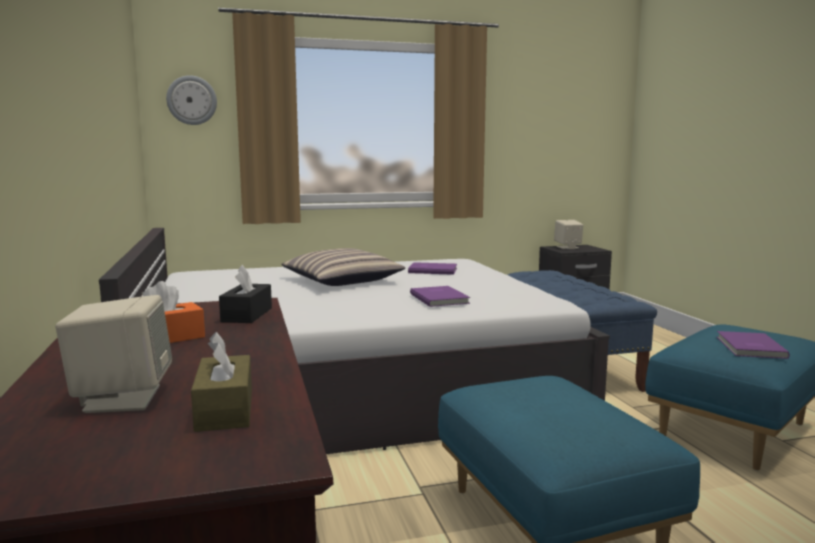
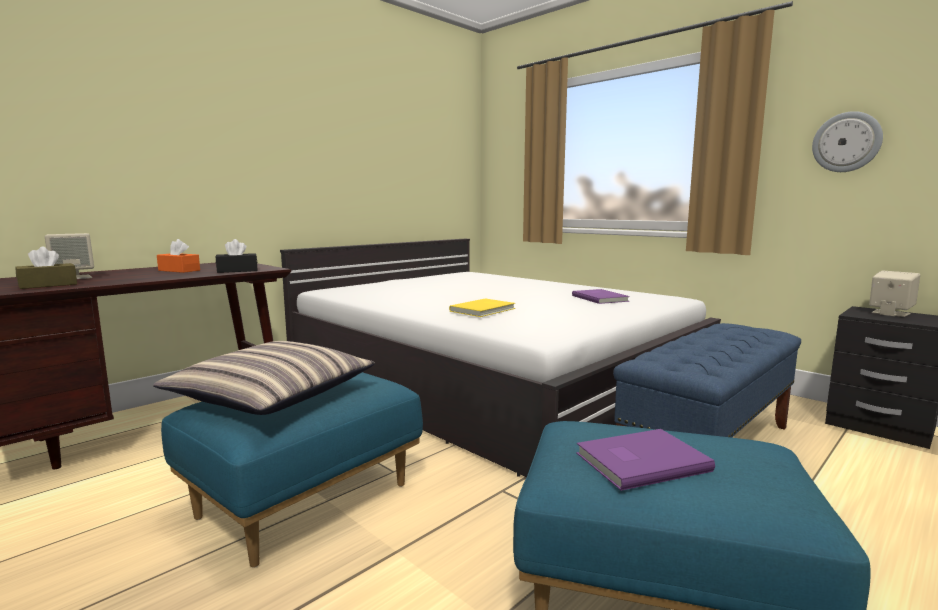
camera: 60 degrees right, 0 degrees up
(192, 100) = (507, 143): wall clock -> wall clock (846, 142)
(342, 280) = (506, 290): pillow -> pillow (272, 396)
(440, 298) = (484, 310): purple book -> yellow book

